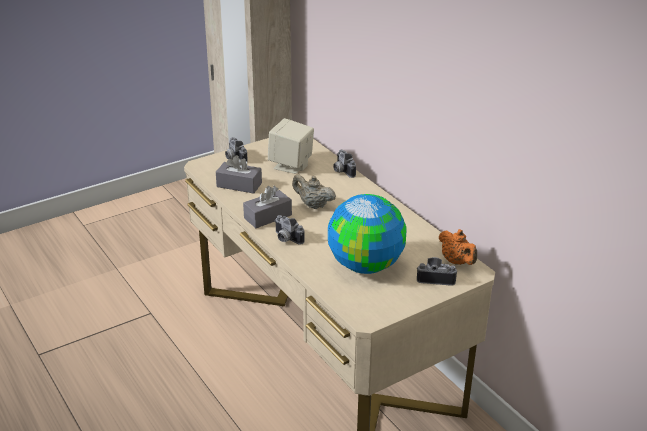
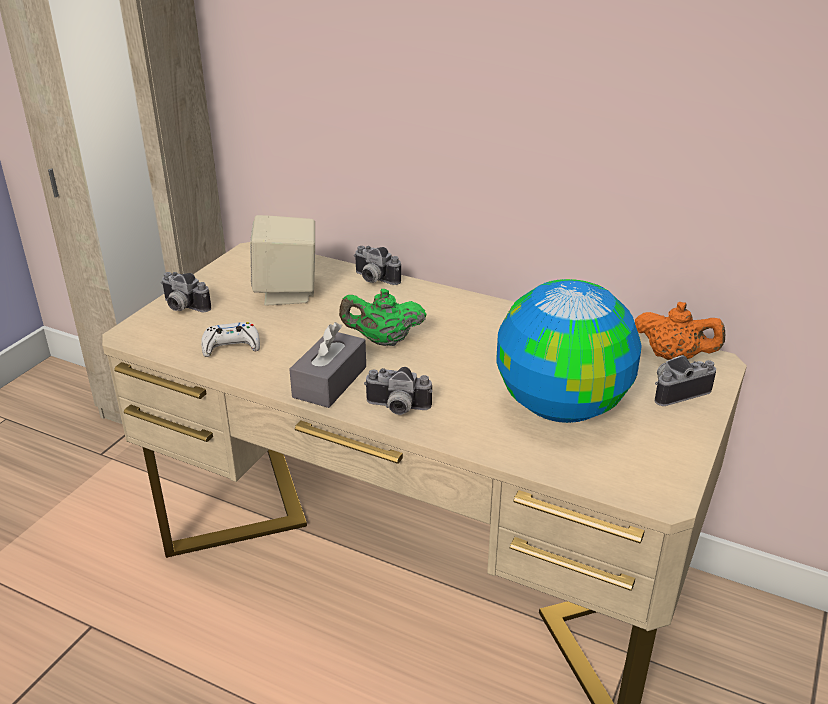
camera: 30 degrees left, 0 degrees up
(239, 185) = (231, 346): grey tissue box -> white game controller
(313, 205) = (383, 341): beige teapot -> green teapot

